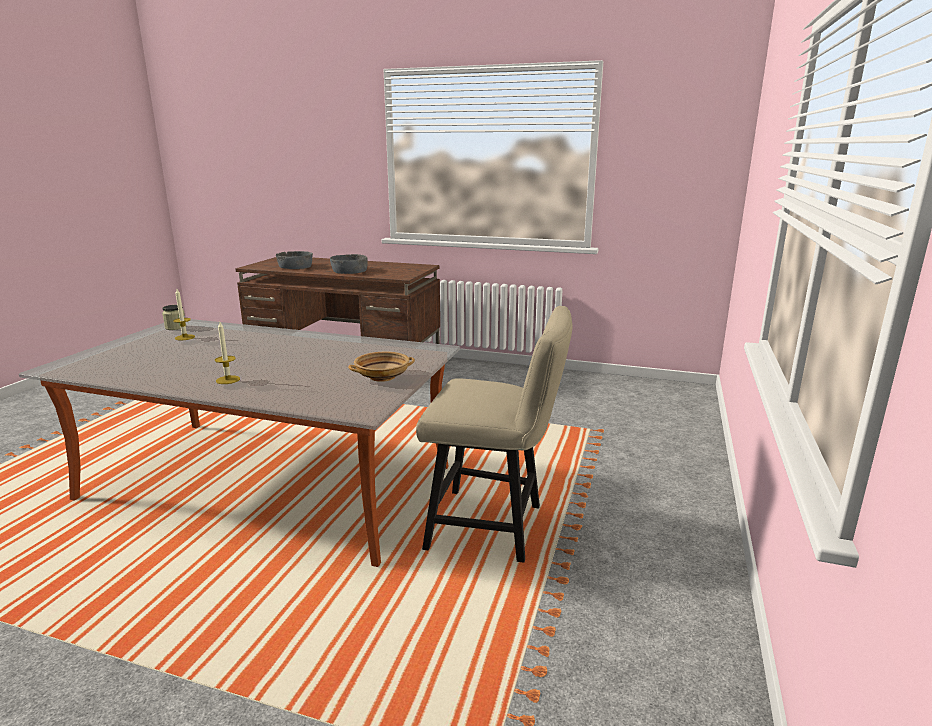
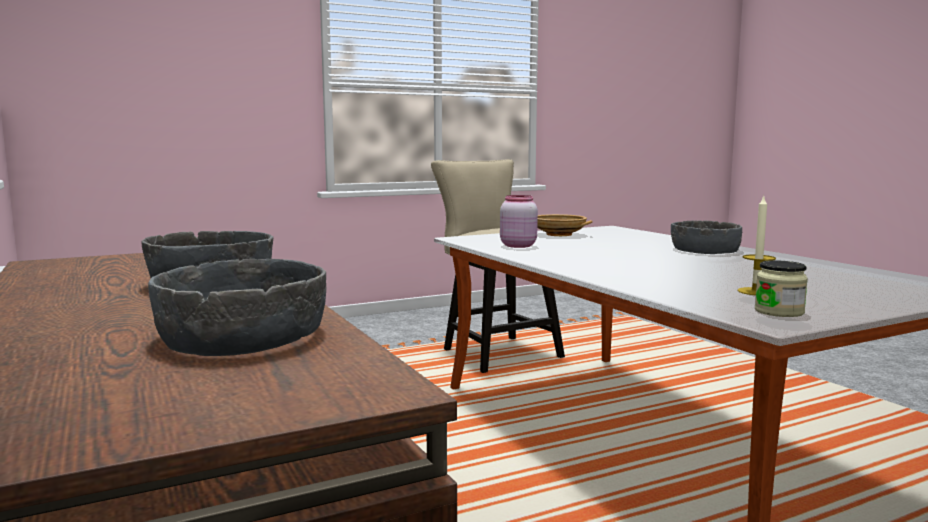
camera: 135 degrees left, 10 degrees down
(228, 380) = (704, 249): candle -> grey bowl
(374, 349) = (517, 245): none -> pink jar

